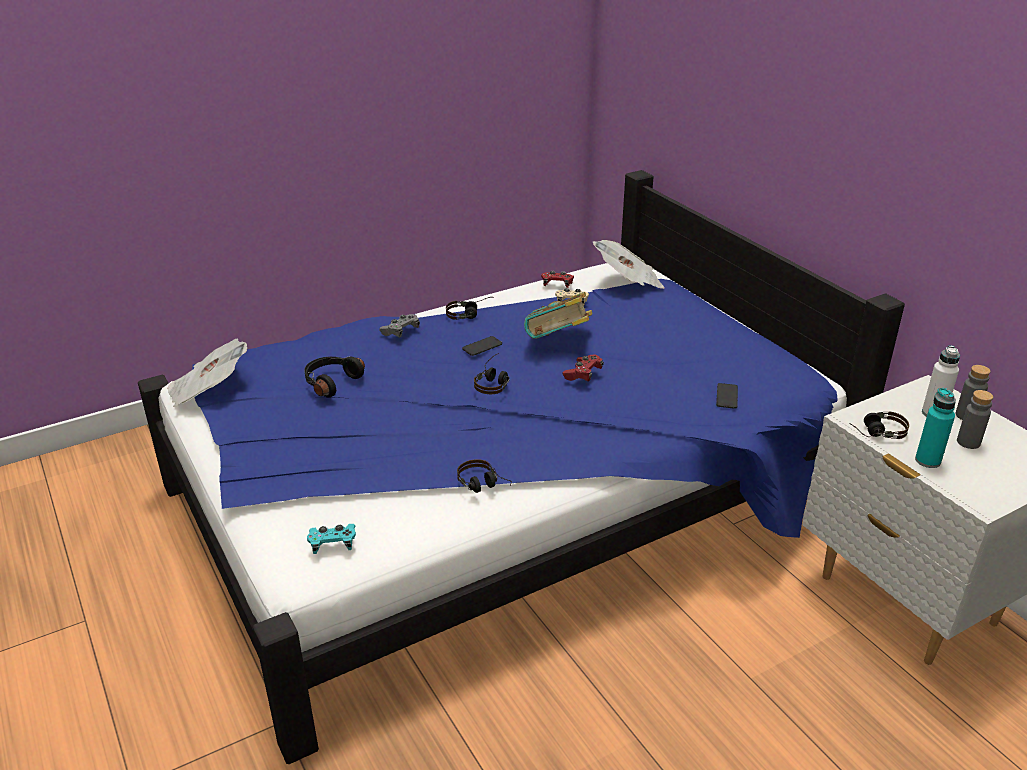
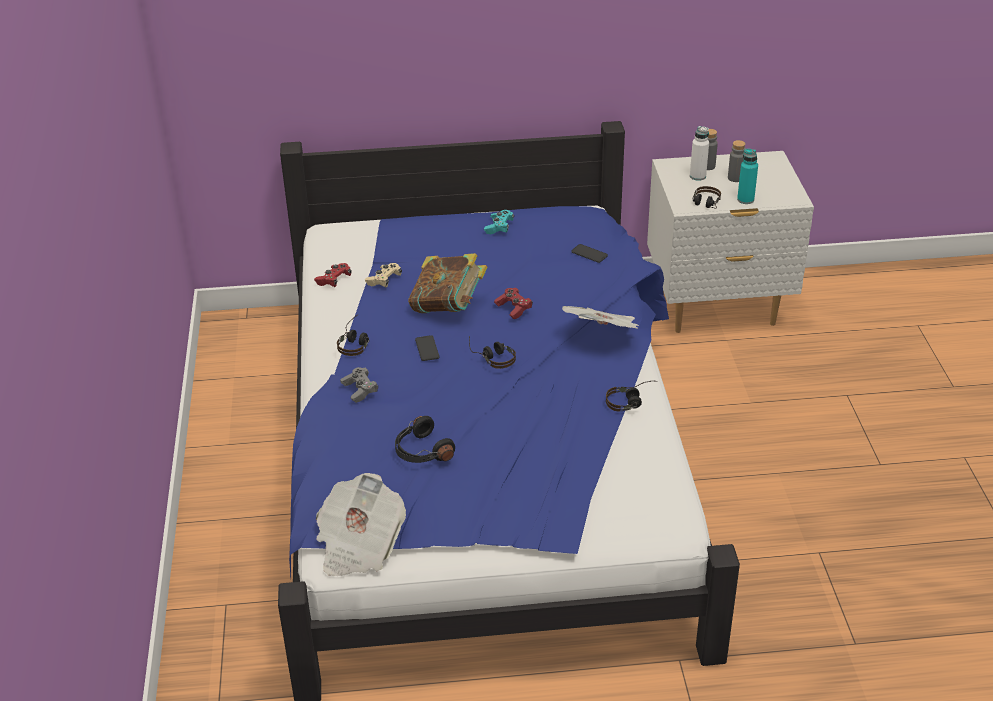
camera: 65 degrees left, 5 degrees up
(333, 544) = (652, 500): turquoise game controller -> turquoise game controller (499, 227)
(628, 282) = (373, 240): newspaper -> newspaper (603, 333)

